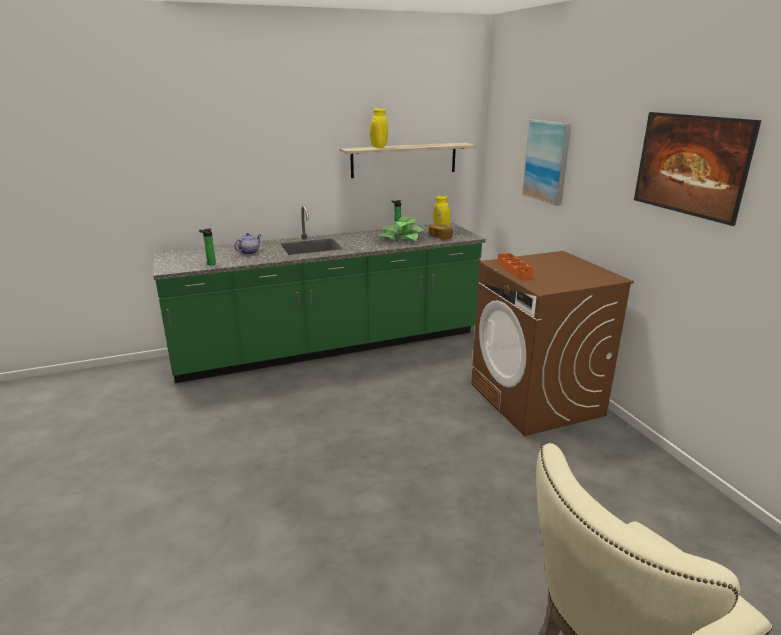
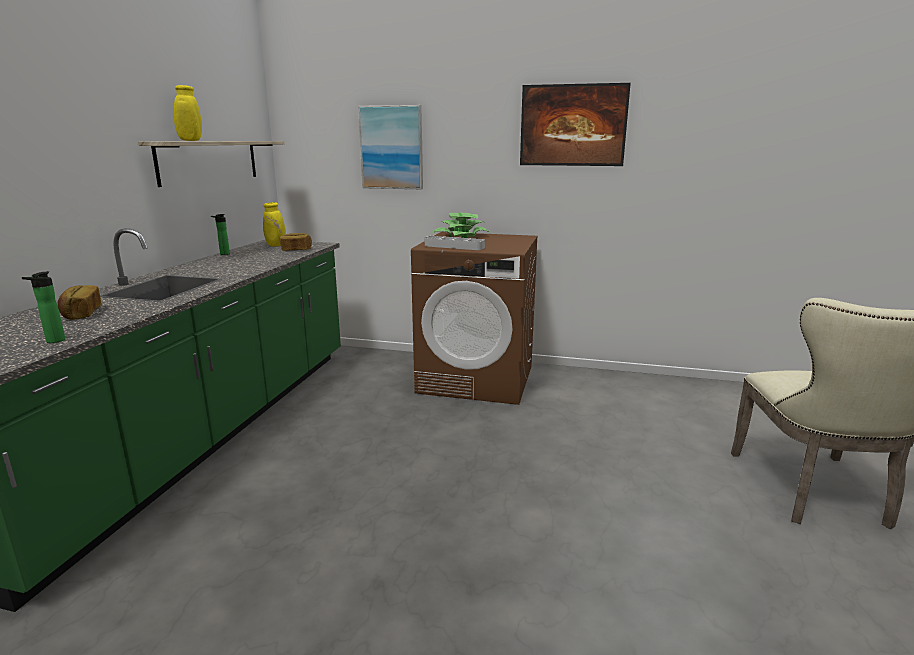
camera: 55 degrees left, 5 degrees down
(249, 252) = (81, 314): teapot -> bread
(402, 238) = (257, 258): potted plant -> potted plant (461, 236)
(514, 269) = (454, 246): orange tray -> grey tray

